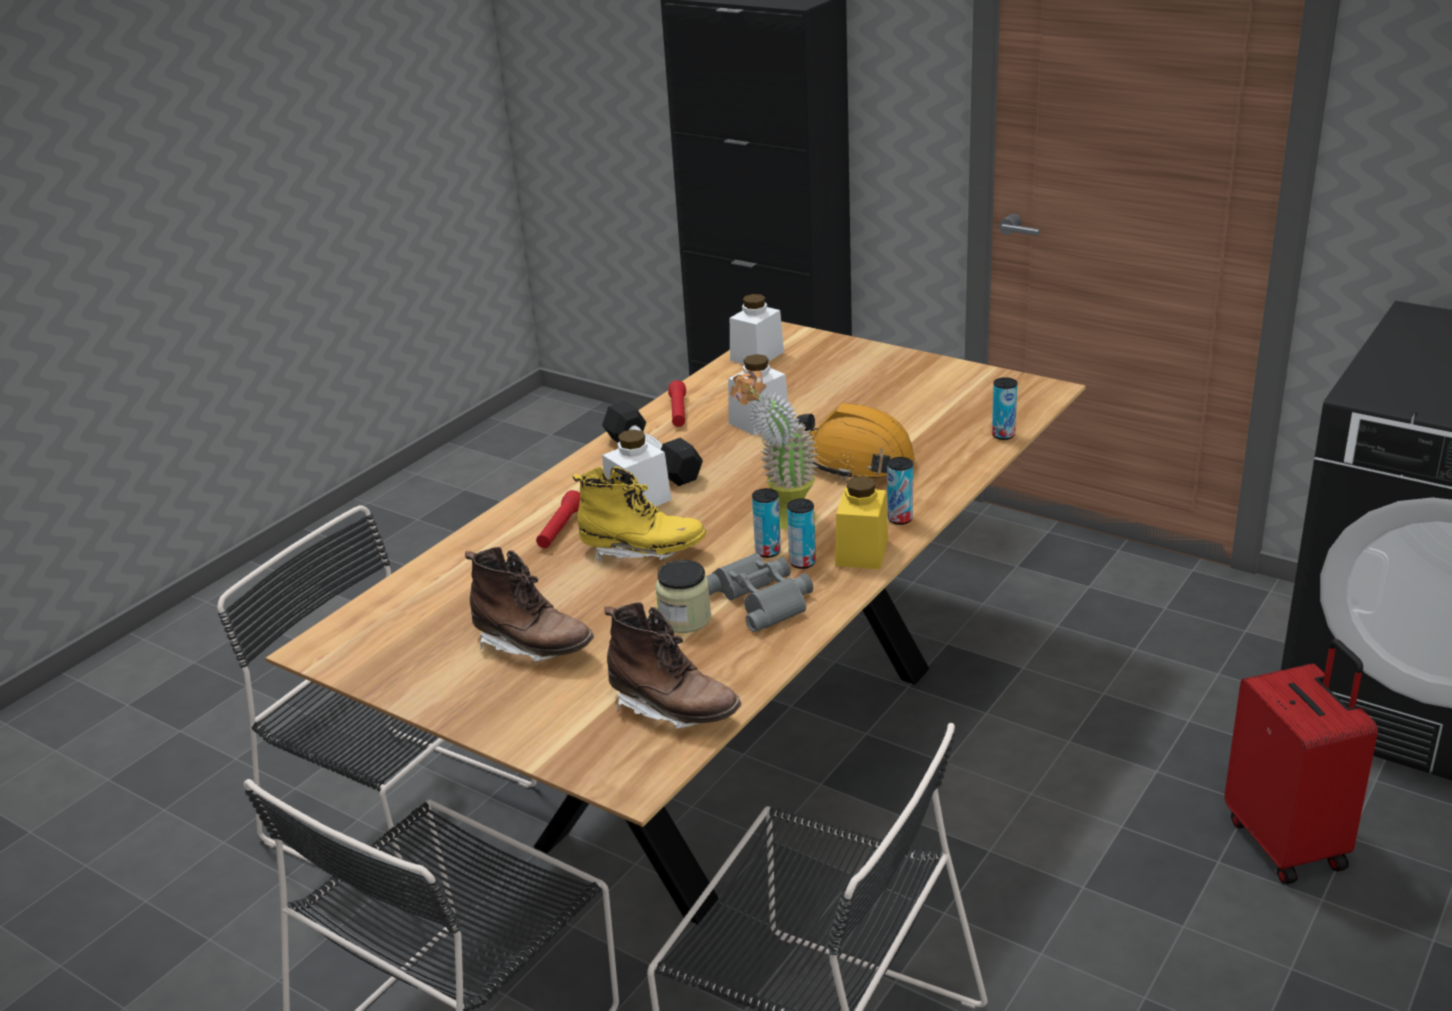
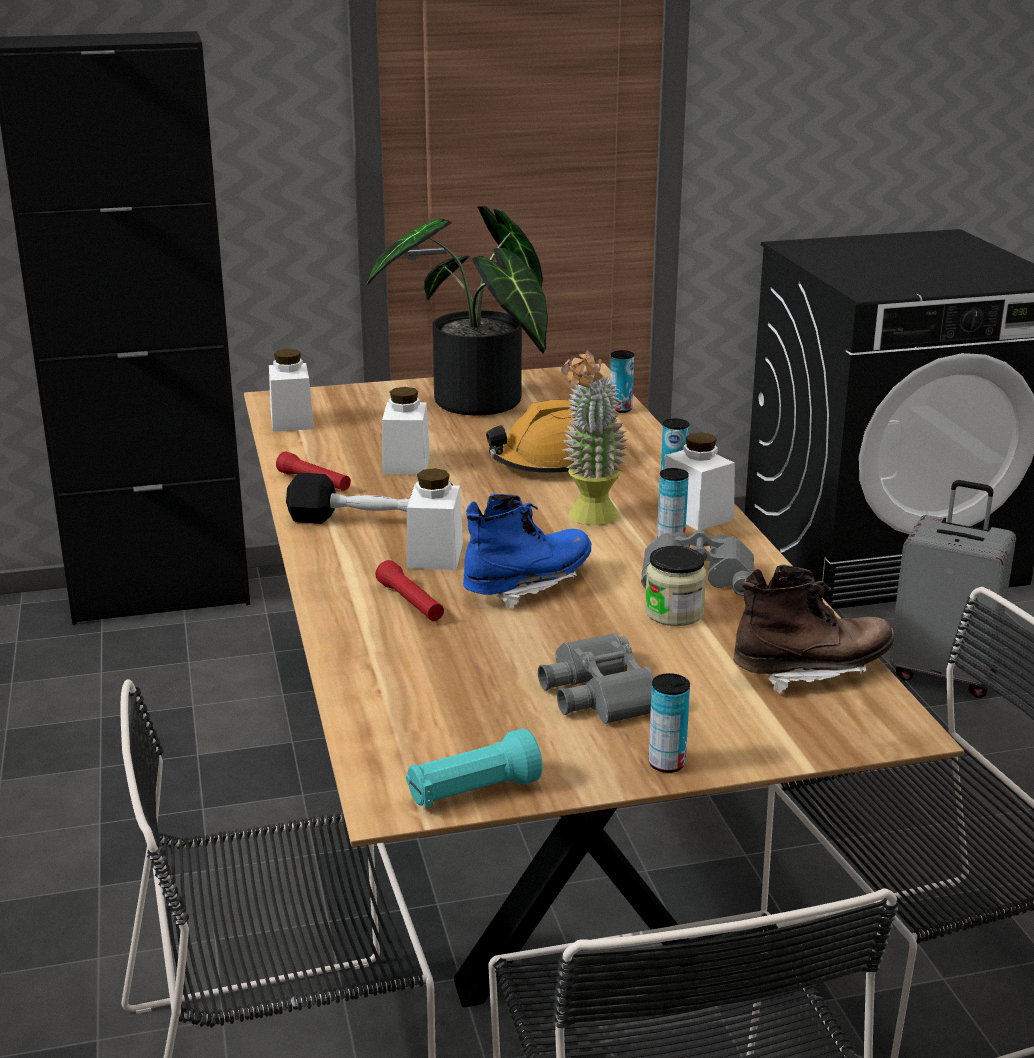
camera: 50 degrees left, 5 degrees down
(357, 666) = (473, 792): none -> turquoise flashlight
(533, 646) = (599, 691): brown boot -> grey binoculars
(642, 551) = (527, 586): yellow boot -> blue boot
(768, 551) = (628, 543): can -> can (666, 763)
(862, 552) = (696, 515): yellow jar -> white jar
(903, 390) = (477, 406): none -> potted plant
(1288, 842) = (943, 673): red suitcase -> grey suitcase

